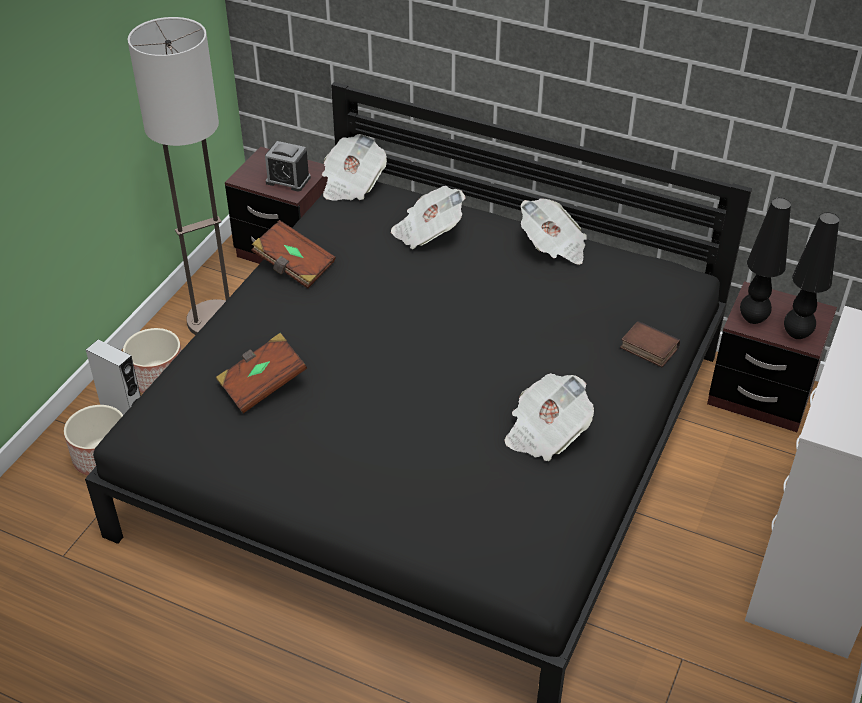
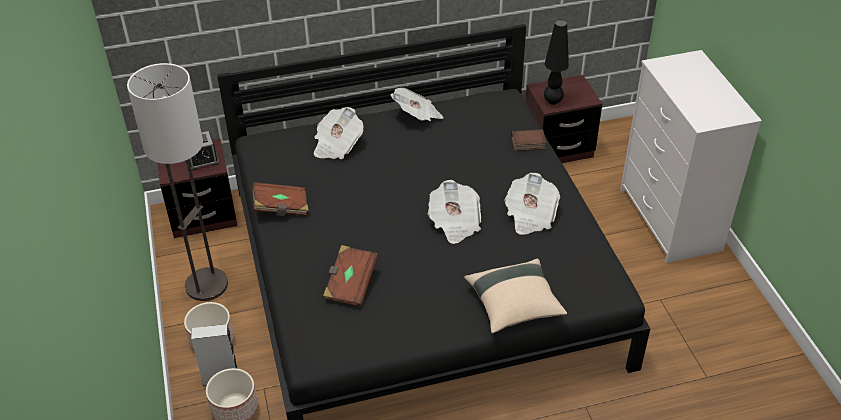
camera: 40 degrees left, 0 degrees up
(351, 184) = (254, 141): newspaper -> newspaper (454, 223)
(400, 521) = (514, 306): none -> beige pillow
(797, 334) = (581, 98): black table lamp -> none

